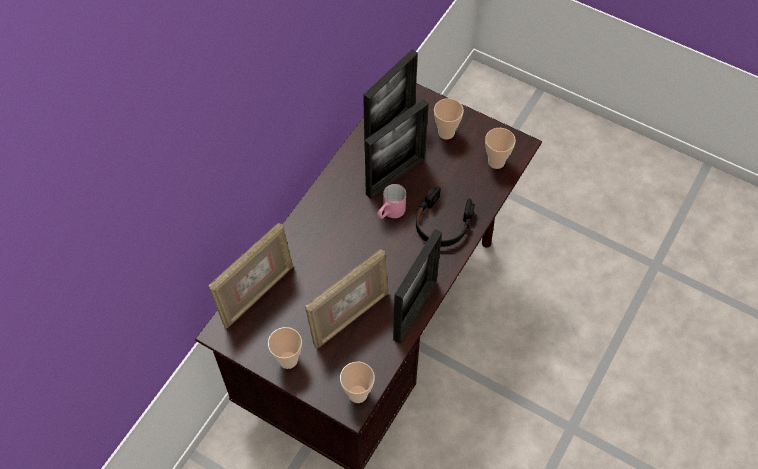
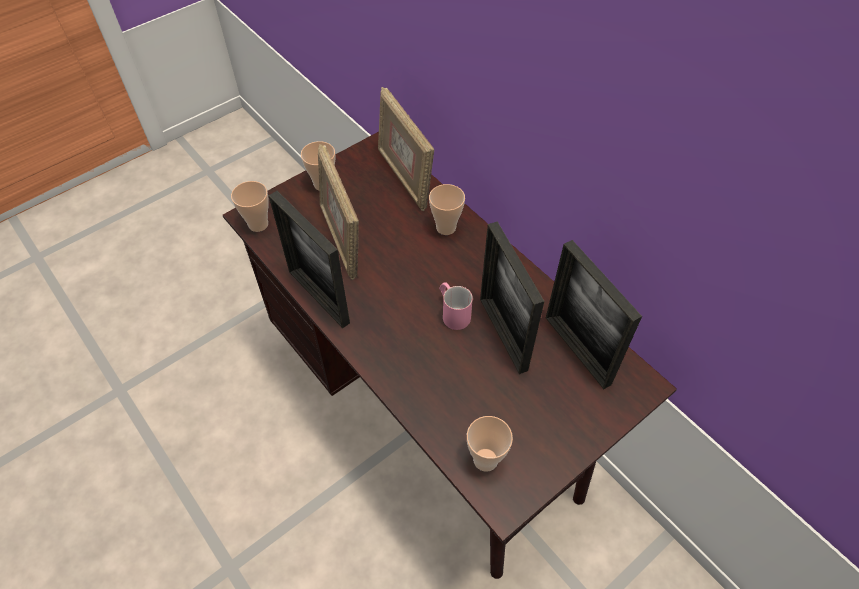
camera: 110 degrees right, 5 degrees down
(442, 223) = (415, 360): black headphones -> none
(446, 132) = (555, 414): cup -> cup (446, 227)

